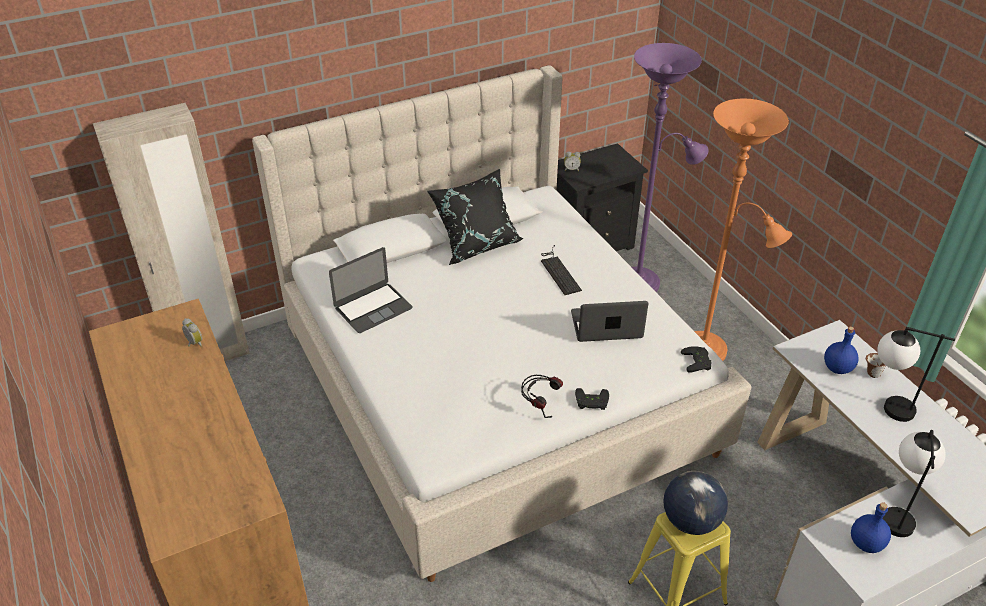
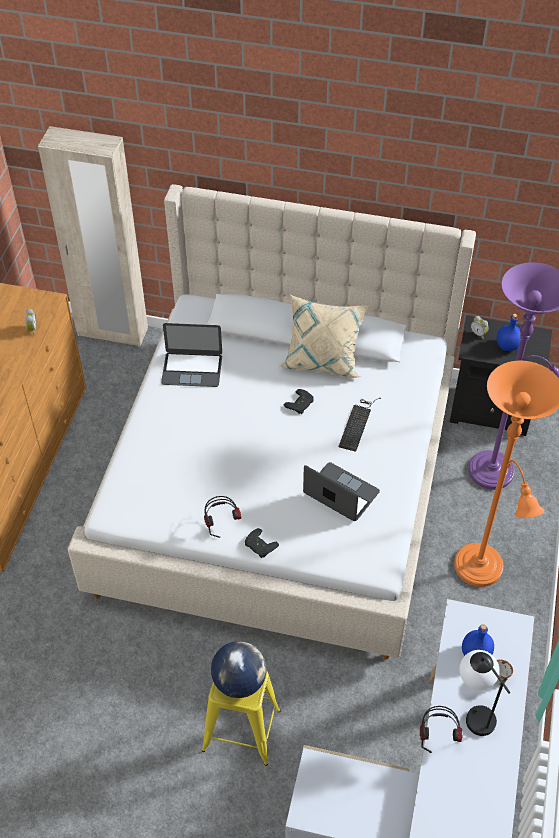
camera: 40 degrees right, 10 degrees up
(476, 243) = (322, 359): black pillow -> beige pillow
(698, 361) = (375, 570): black game controller -> black game controller (300, 404)
(866, 544) = (338, 793): blue bottle -> blue bottle (507, 346)
(886, 440) = (438, 735): none -> headphones
(897, 512) = (390, 792): table lamp -> none

